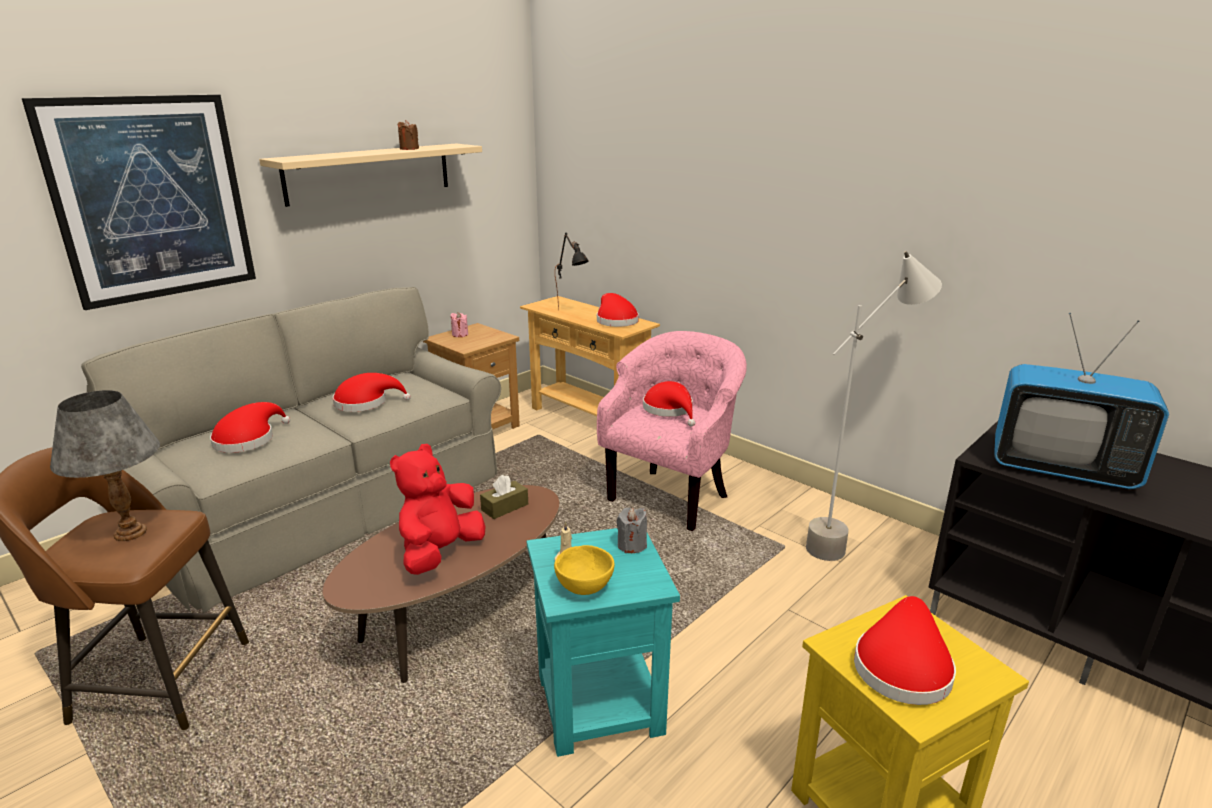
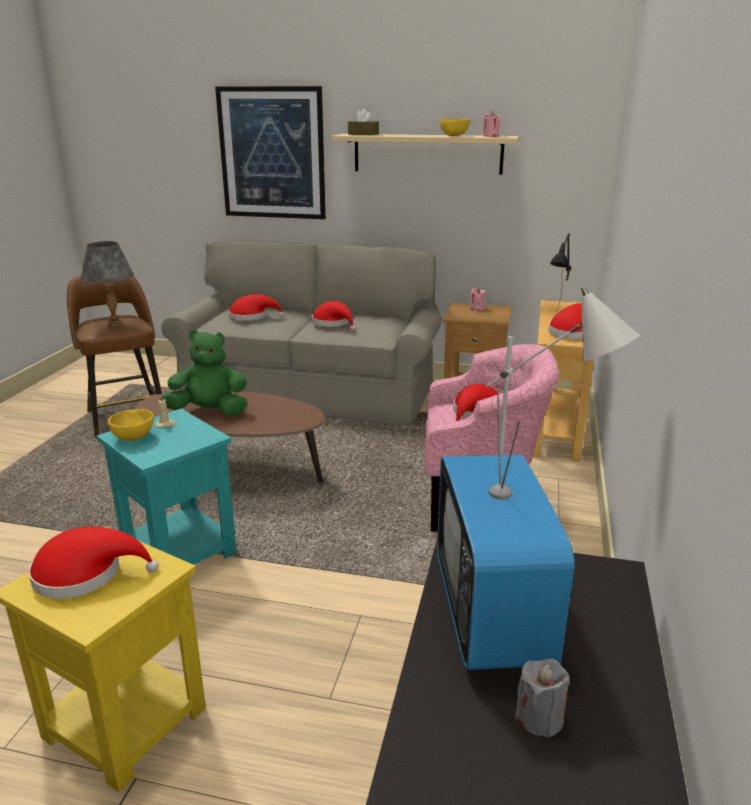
camera: 60 degrees right, 0 degrees up
(409, 149) = (453, 135): brown candle -> yellow bowl
(440, 553) = (209, 412): red plush toy -> green plush toy
(443, 146) = (490, 136): none -> pink candle
(505, 507) = (282, 413): brown tissue box -> brown tissue box (363, 134)
(632, 545) = (197, 440): grey candle -> grey candle (539, 717)

